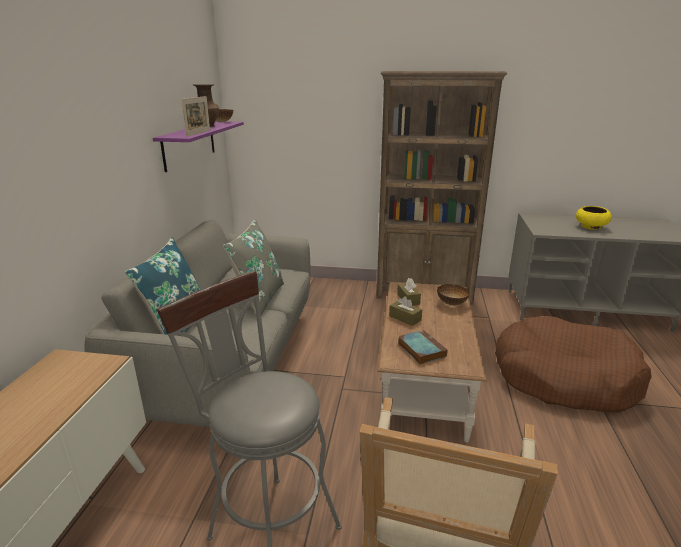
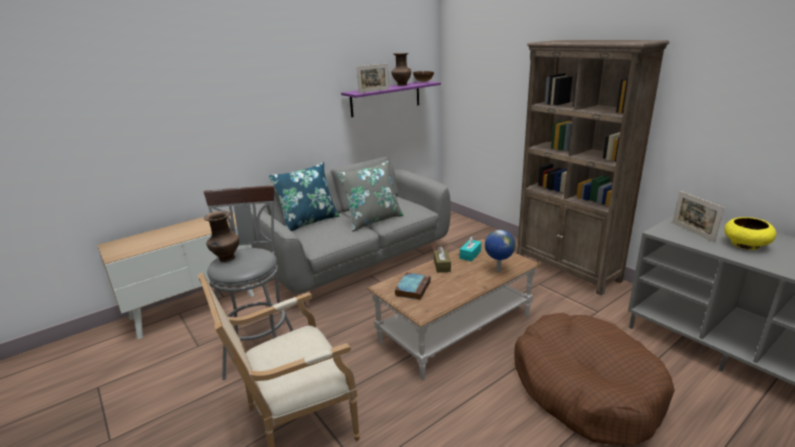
camera: 45 degrees right, 0 degrees up
(241, 407) = (226, 258): none -> brown vase
(408, 299) = (470, 255): brown tissue box -> turquoise tissue box
(452, 304) = (498, 270): bowl -> globe
(554, 226) = (692, 232): none -> picture frame

